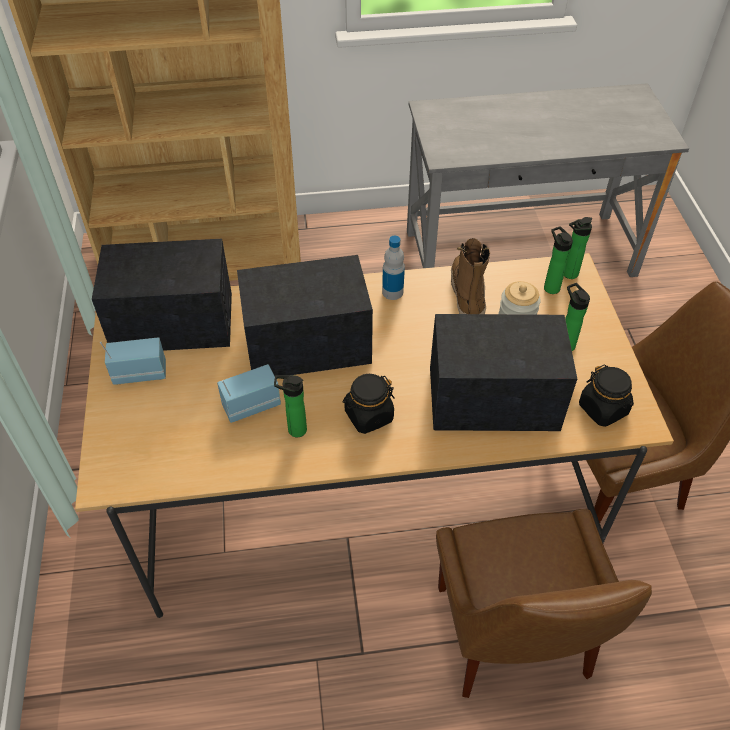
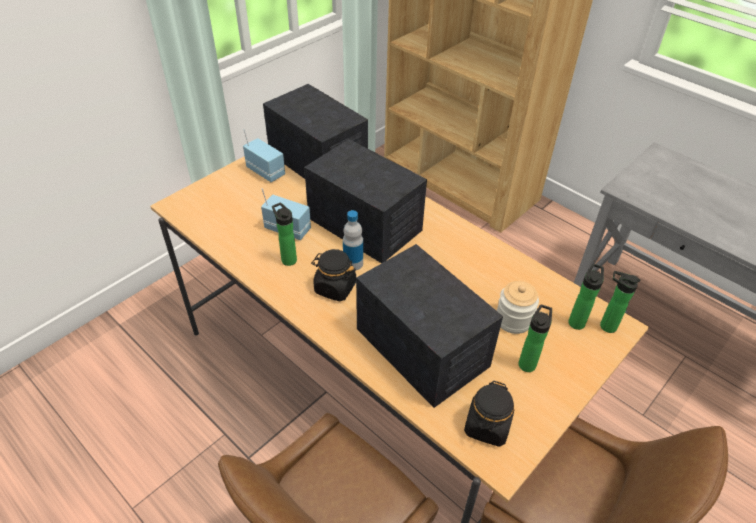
camera: 50 degrees right, 5 degrees down
(392, 292) = (458, 237): bottle -> bottle (353, 263)
(467, 297) = (503, 278): boot -> none

